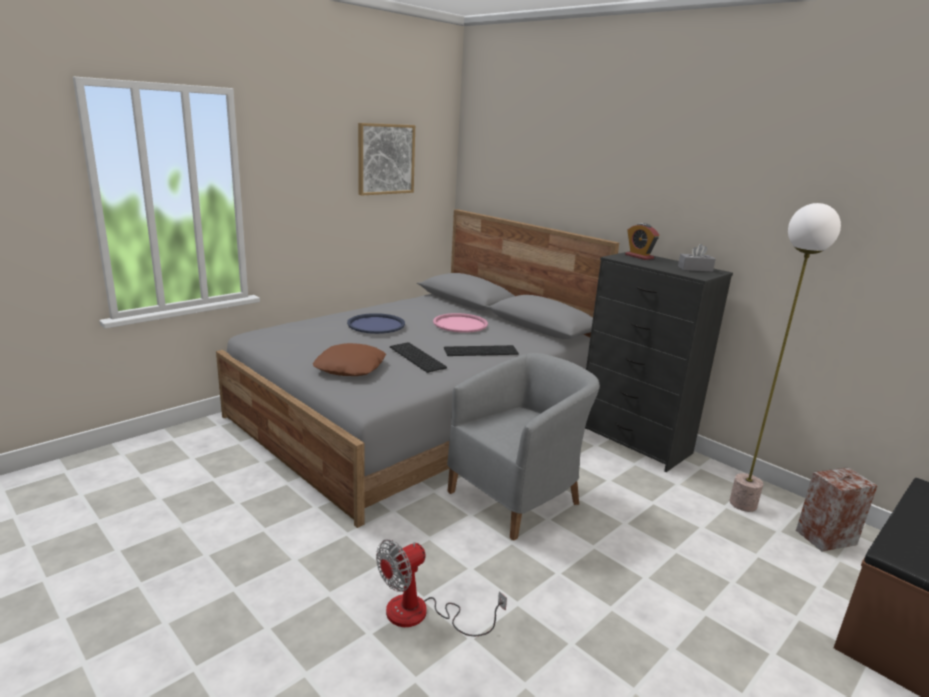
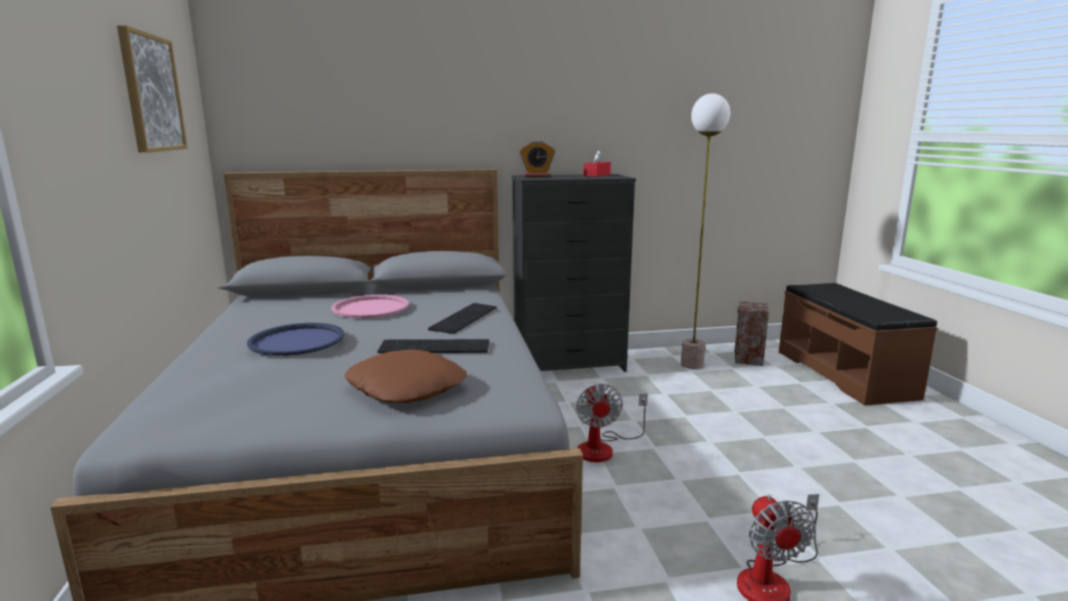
camera: 55 degrees left, 5 degrees down
(518, 496) = (603, 447): grey armchair -> fan
(695, 269) = (597, 175): grey tissue box -> red tissue box

